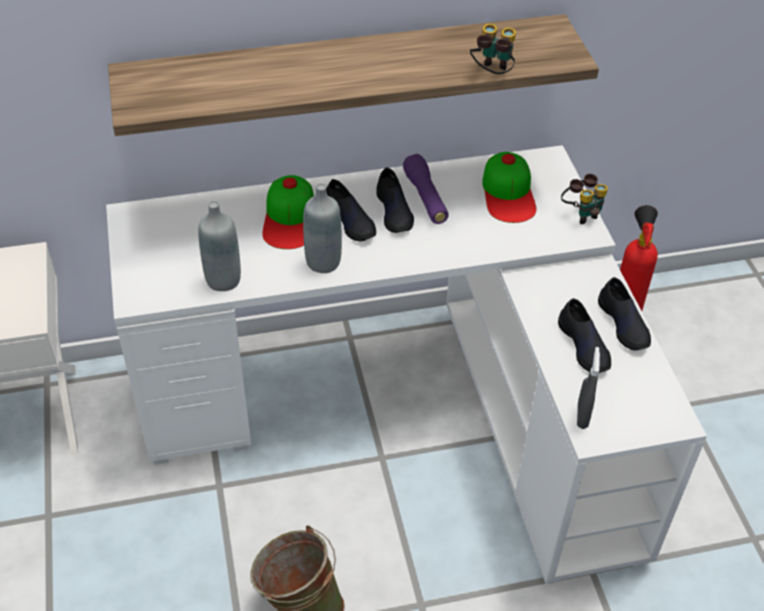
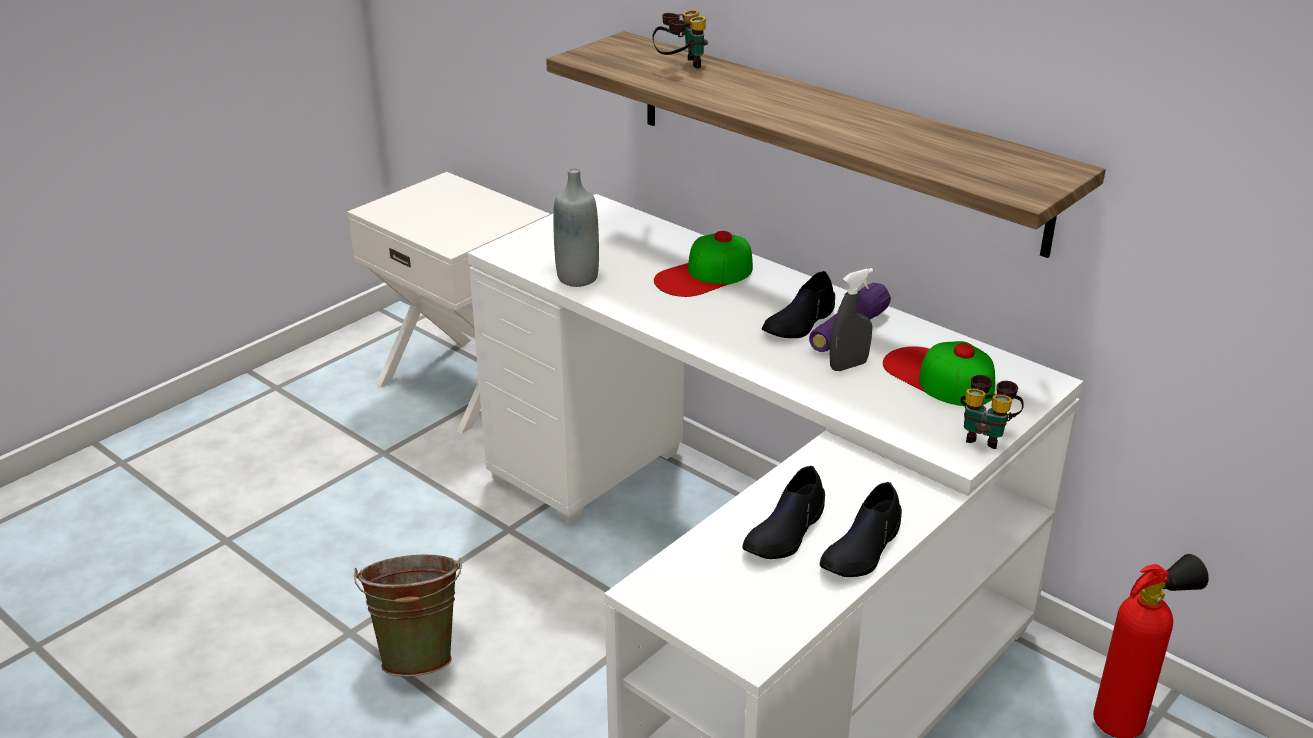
camera: 55 degrees right, 15 degrees down
(323, 262) = (670, 314): grey bottle -> none
(350, 221) = (748, 305): black shoe -> none
(491, 74) = (910, 165): binoculars -> binoculars (680, 65)
(508, 193) = (938, 376): cap -> cap turned 90 degrees clockwise
(582, 416) = (672, 571): grey spray bottle -> grey spray bottle (848, 365)

